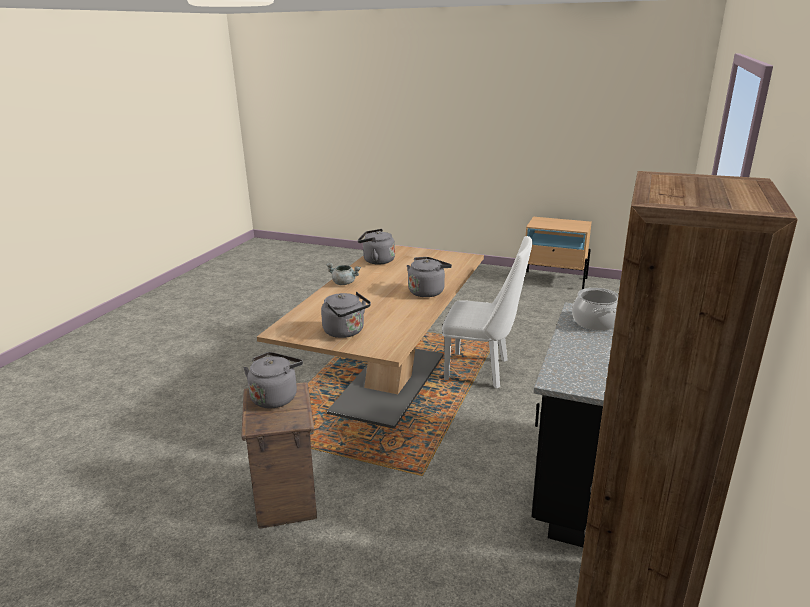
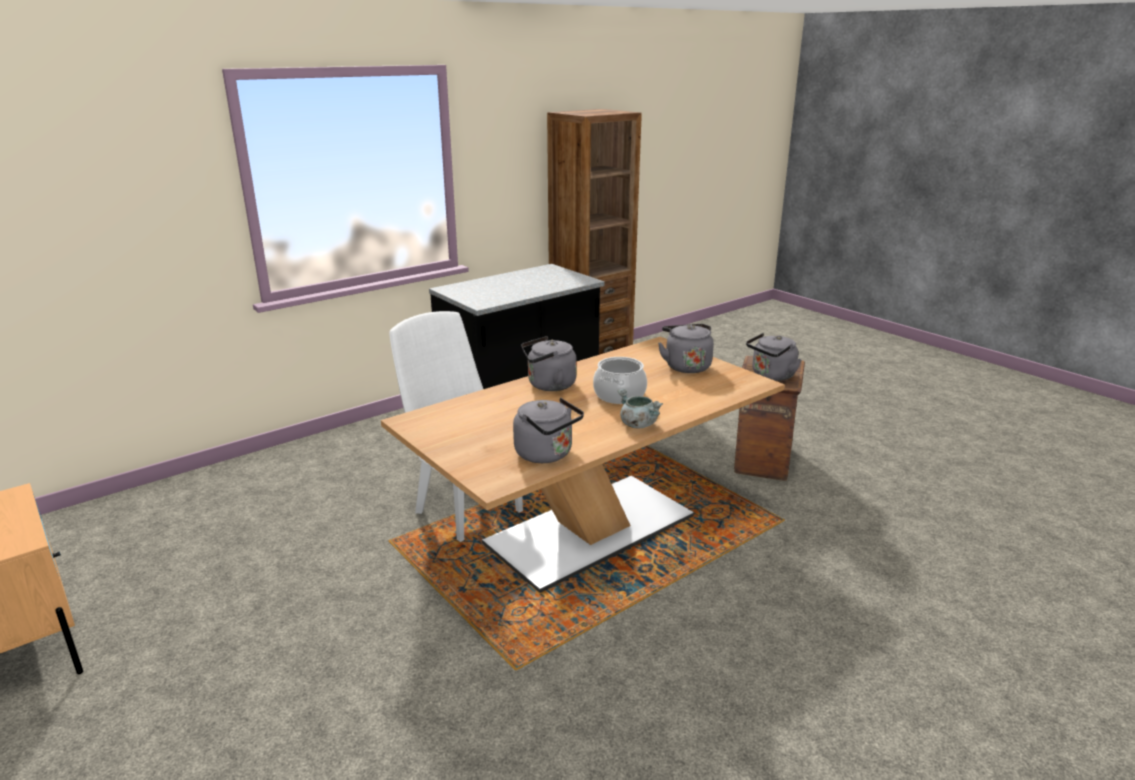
camera: 150 degrees left, 0 degrees up
(595, 322) = (490, 295): cooking pot -> cooking pot (620, 395)

